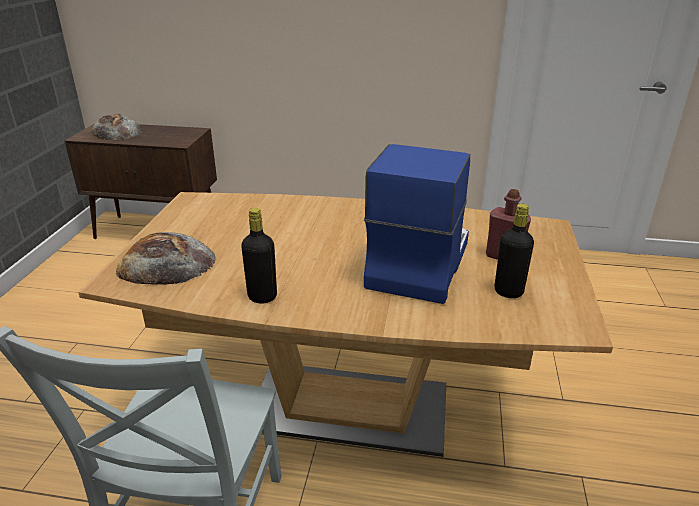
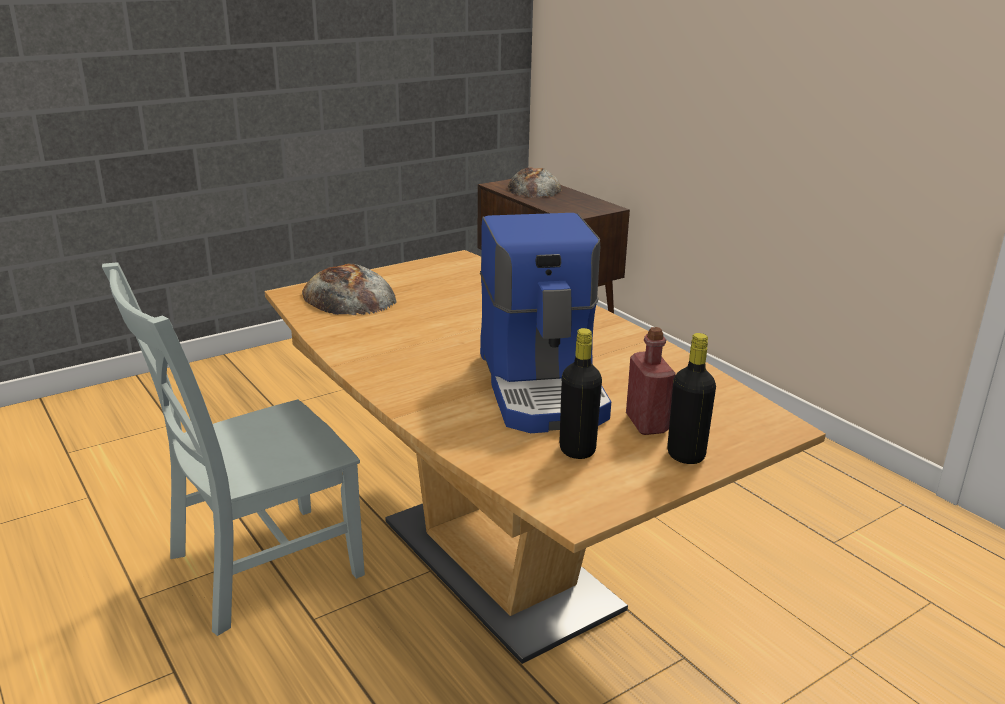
camera: 45 degrees right, 5 degrees down
(262, 297) = (365, 349): black bottle -> black bottle (686, 455)
(417, 263) = (544, 386): coffee machine -> coffee machine turned 105 degrees clockwise

